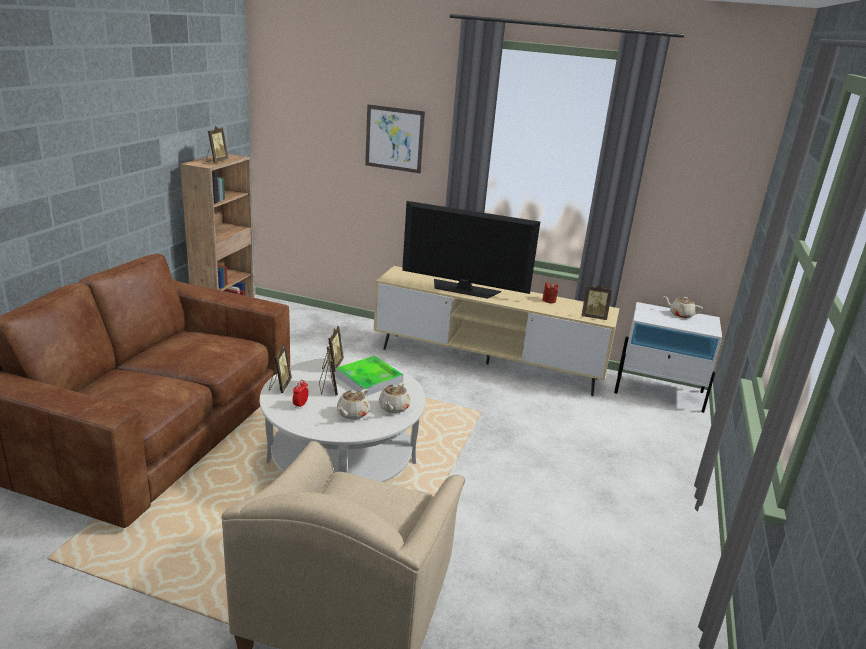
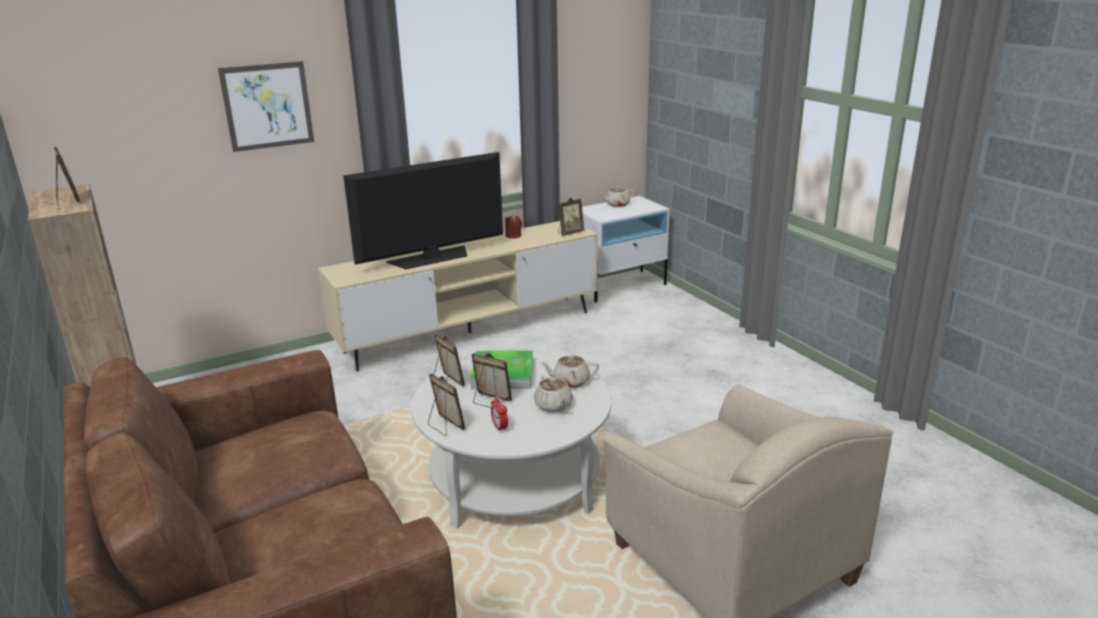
camera: 45 degrees left, 0 degrees up
(393, 407) = (570, 381): beige teapot -> beige teapot turned 120 degrees clockwise

